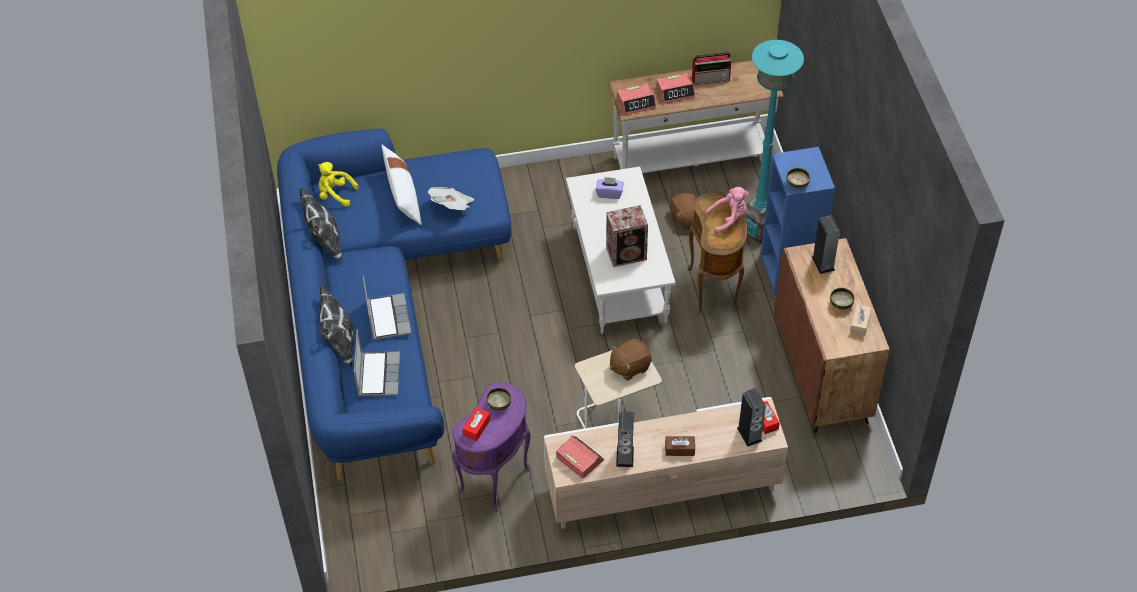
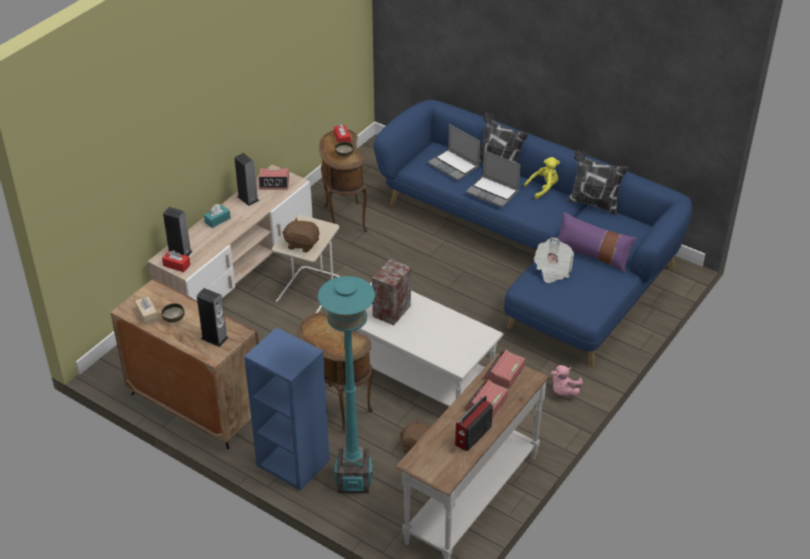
camera: 135 degrees right, 10 degrees down
(335, 194) = (635, 229): yellow plush toy -> yellow plush toy (543, 188)
(403, 196) = (592, 254): white pillow -> purple pillow
(497, 481) = (343, 219): purple side table -> brown side table
(609, 193) = (457, 342): purple tissue box -> none
(629, 367) = (302, 244): brown plush toy -> brown plush toy turned 90 degrees counterclockwise
(679, 449) = (217, 220): brown tissue box -> turquoise tissue box
(729, 218) = (328, 342): pink plush toy -> pink plush toy (563, 391)
(797, 183) = (277, 340): bowl -> none

